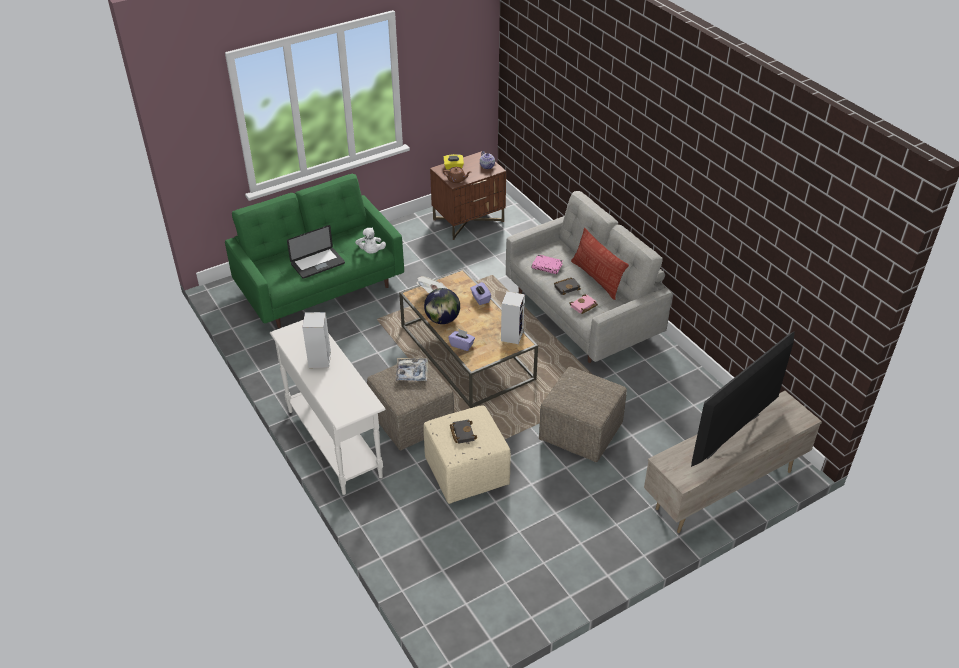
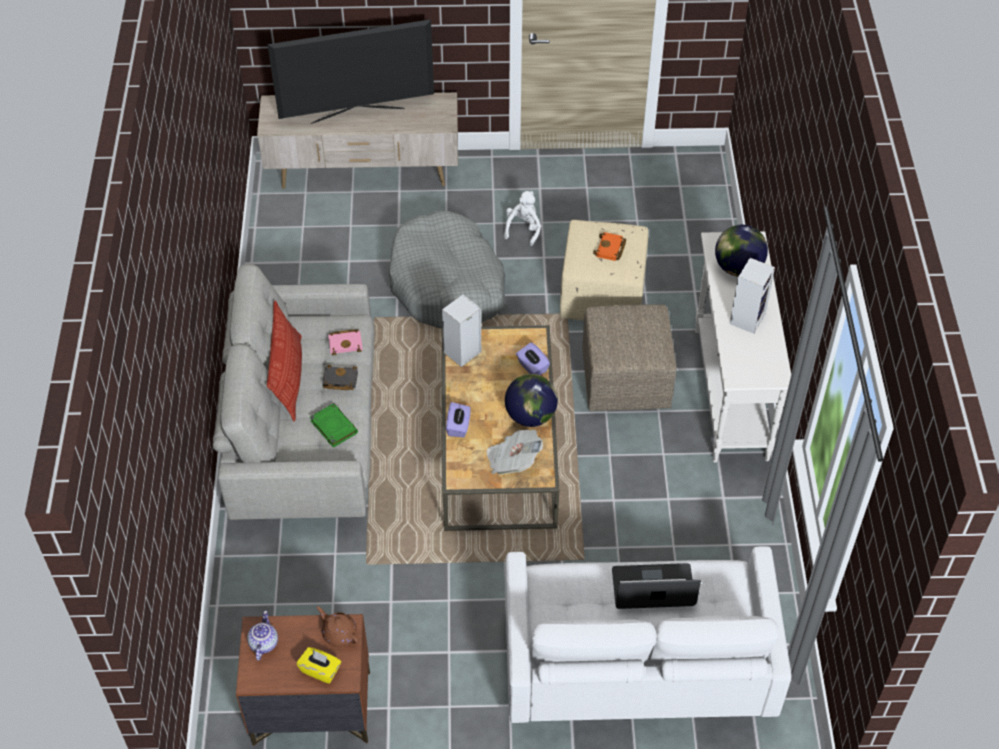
camera: 150 degrees left, 10 degrees up
(321, 287) = (635, 666): green sofa -> white sofa
(343, 392) = (737, 268): none -> globe
(371, 252) = (559, 577): white plush toy -> white plush toy (523, 229)
(412, 373) = (621, 343): tray -> none
(462, 433) = (610, 249): black book -> orange book
(547, 266) = (333, 427): pink book -> green book
(581, 433) = (447, 285): beige ottoman -> grey dog bed

